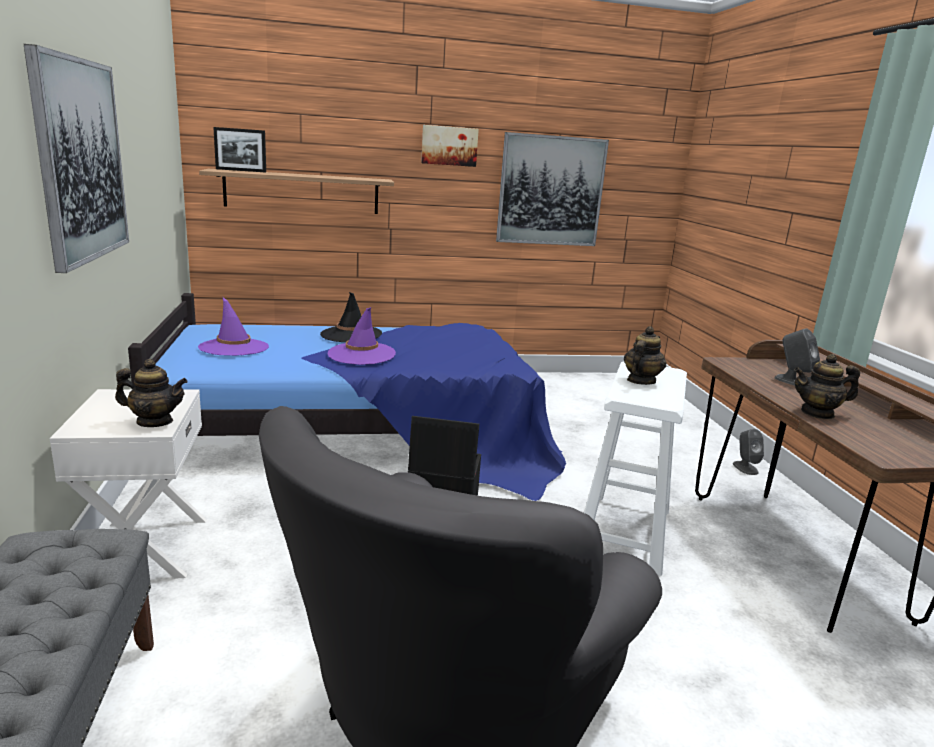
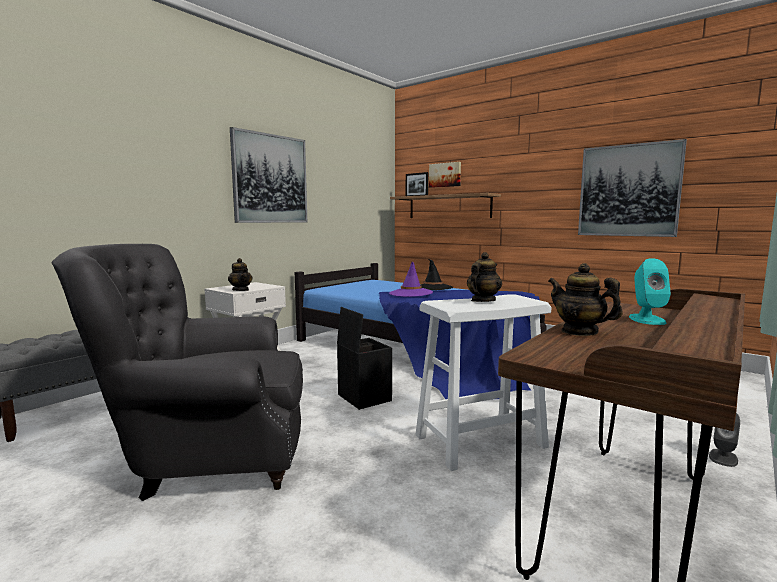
camera: 50 degrees right, 10 degrees down
(234, 347) = (362, 286): purple hat -> none
(449, 146) = (541, 166): picture -> picture (445, 175)
(640, 381) = (482, 301): teapot -> teapot turned 45 degrees counterclockwise
(793, 381) = (646, 319): grey speaker -> turquoise speaker

